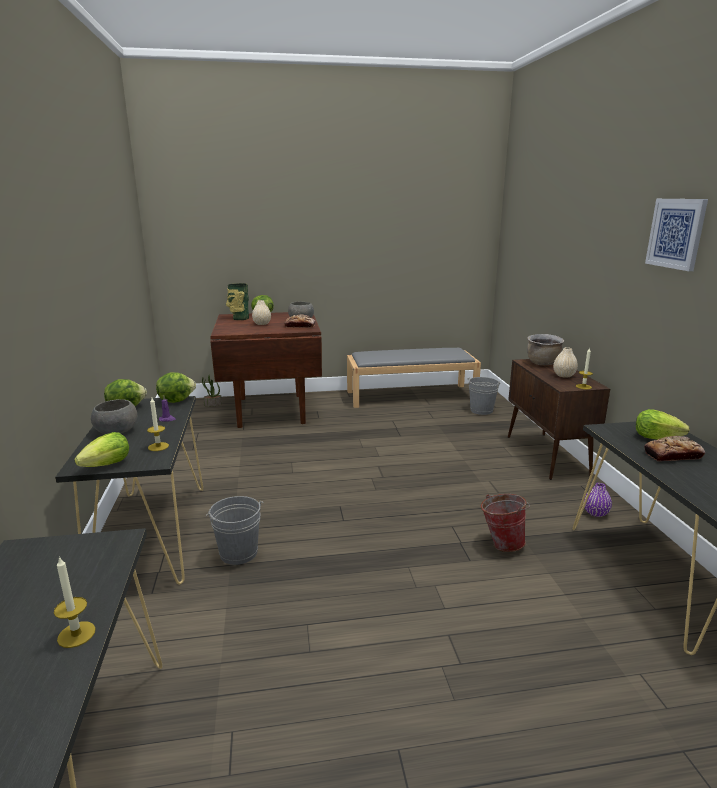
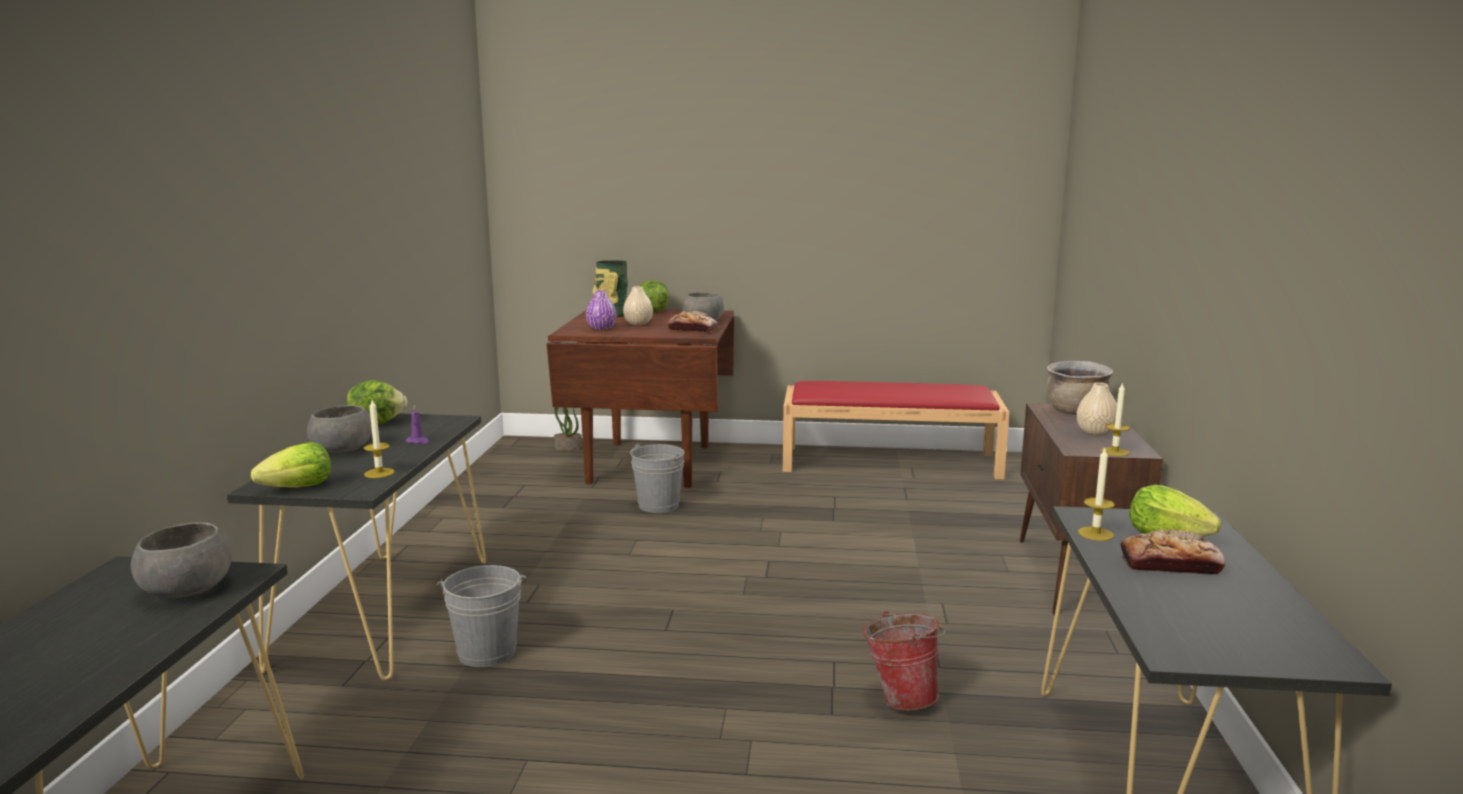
camera: 15 degrees right, 5 degrees down
(76, 634) = (118, 662): candle -> candle (1095, 534)
(83, 560) = (186, 588): none -> grey bowl
(176, 400) = (449, 419): lettuce -> none
(411, 395) = (891, 462): grey bench -> red bench
(481, 410) = (1000, 495): grey bucket -> grey bucket (658, 505)
(595, 513) = (1103, 676): purple vase -> purple vase (601, 328)
(676, 233) = (1239, 182): picture -> none

